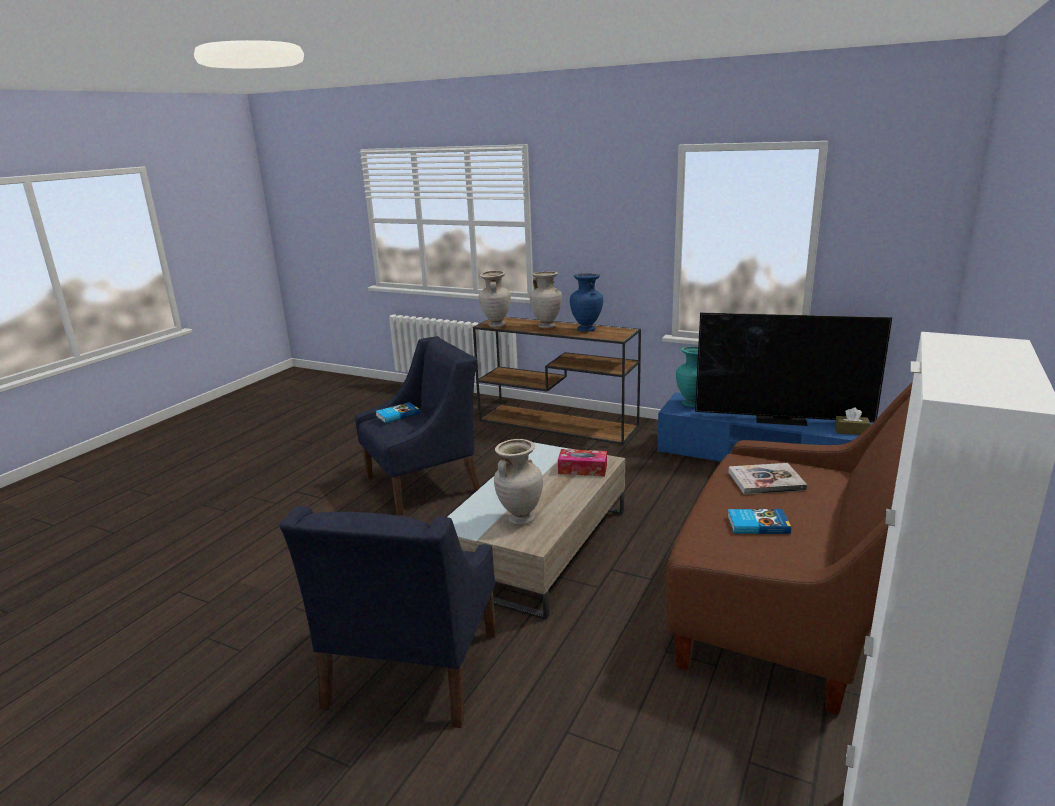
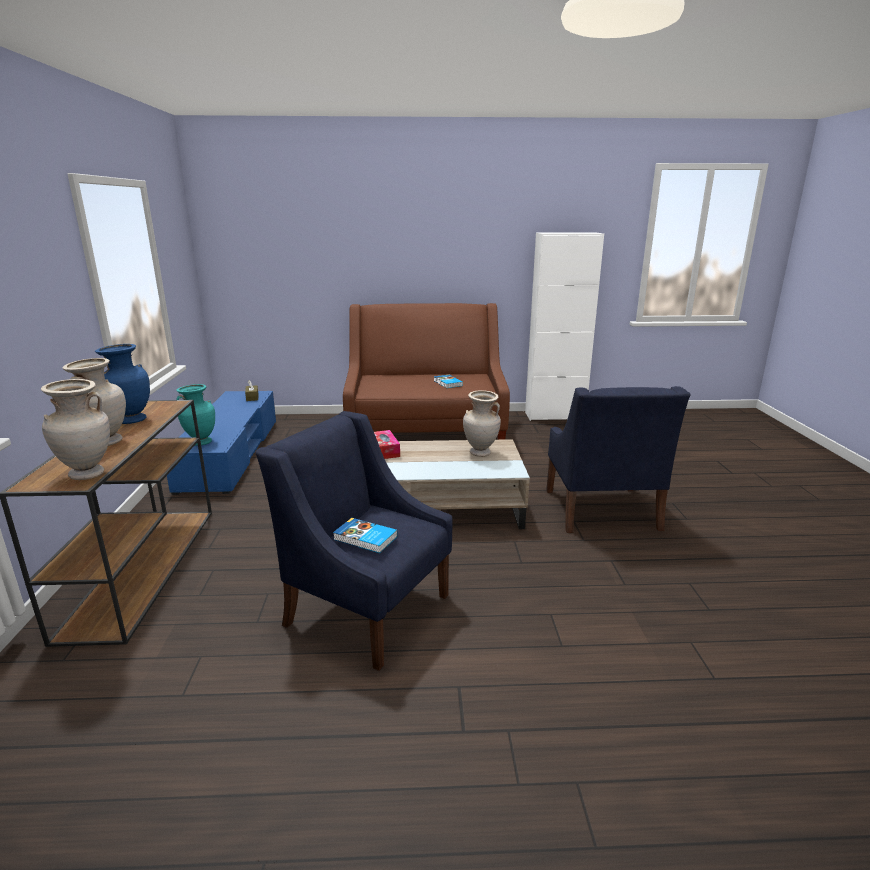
camera: 120 degrees left, 0 degrees up
(411, 670) = (601, 510): blue armchair -> blue armchair turned 105 degrees clockwise
(766, 481) = (395, 385): book -> none
(782, 419) = (233, 413): television -> none

